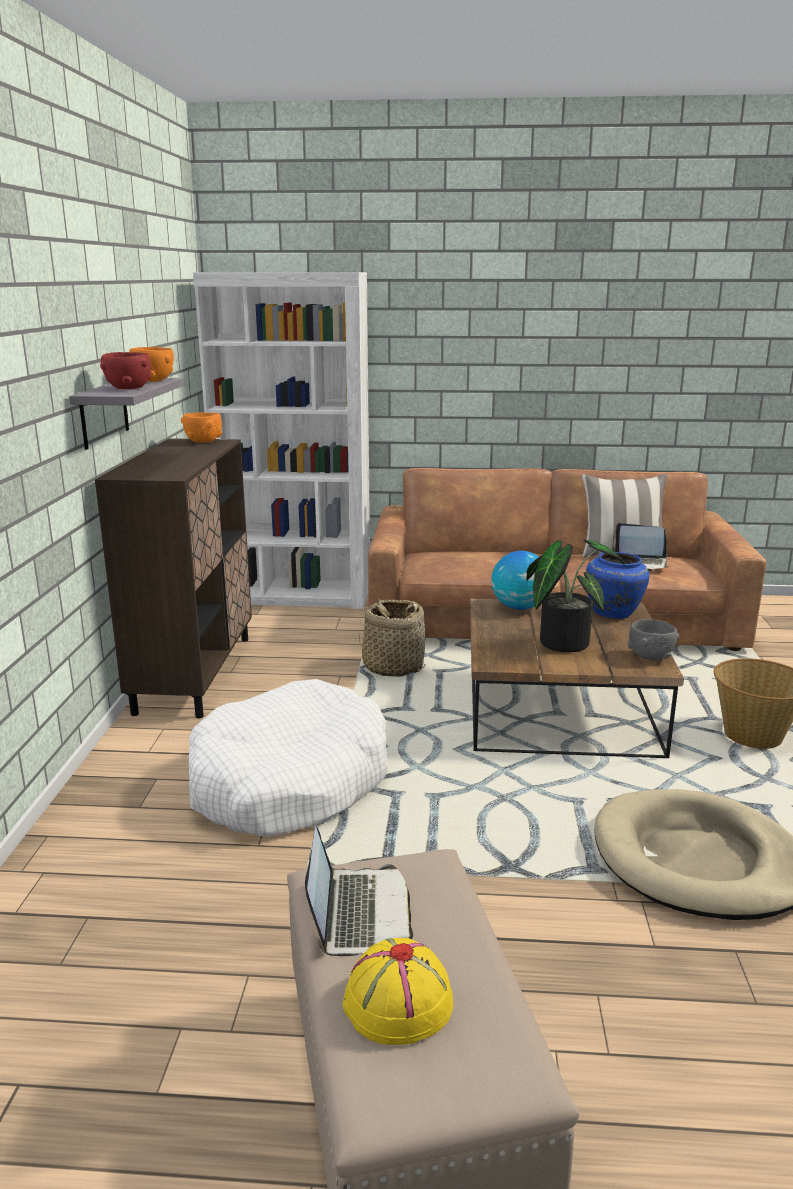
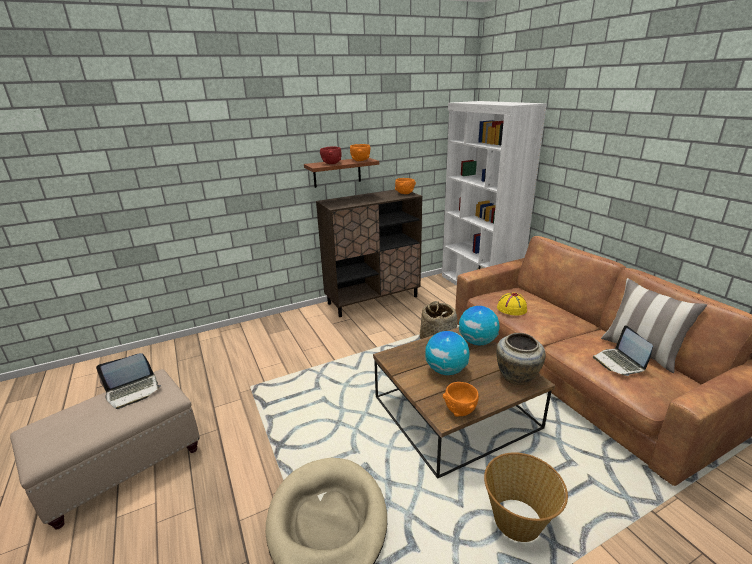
camera: 60 degrees right, 5 degrees up
(104, 412) = (337, 172): grey shelf -> brown shelf
(289, 781) = (308, 357): white dog bed -> none
(397, 1003) = (79, 418): yellow hat -> yellow hat (511, 308)
(563, 640) = (446, 370): potted plant -> globe
(614, 613) = (516, 377): blue vase -> beige vase
(650, 657) = (460, 410): grey bowl -> orange bowl

